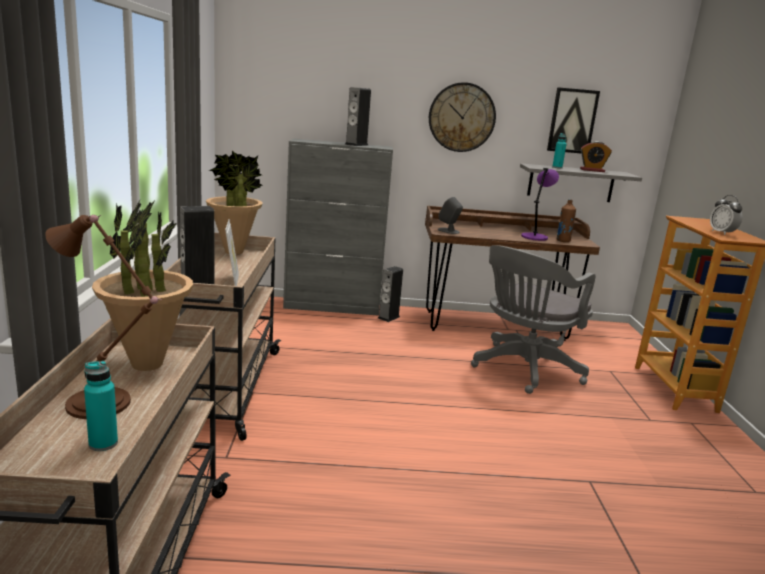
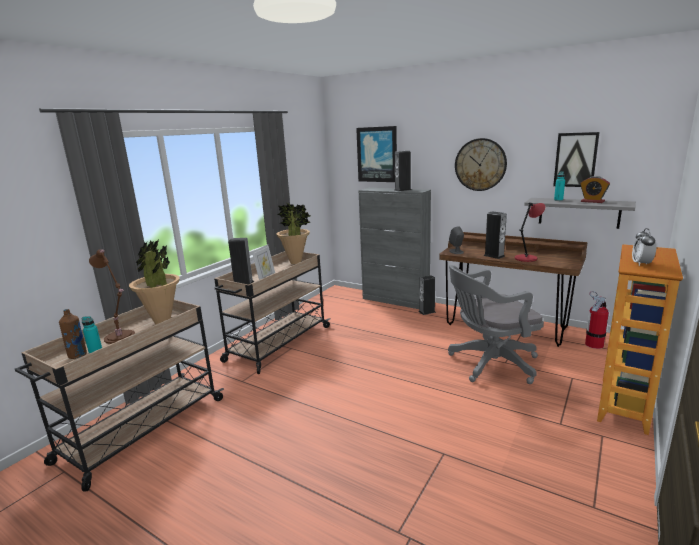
camera: 35 degrees right, 0 degrees up
(309, 89) = (377, 154): none -> picture
(497, 235) = (494, 256): none -> speaker
(534, 237) = (526, 258): purple table lamp -> red table lamp
(563, 241) = (549, 262): brown bottle -> brown bottle (78, 355)
(591, 334) = (594, 344): none -> fire extinguisher

